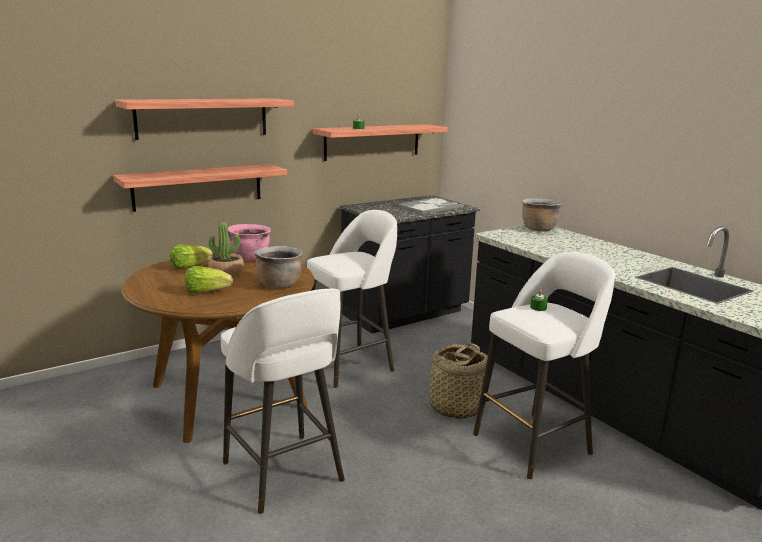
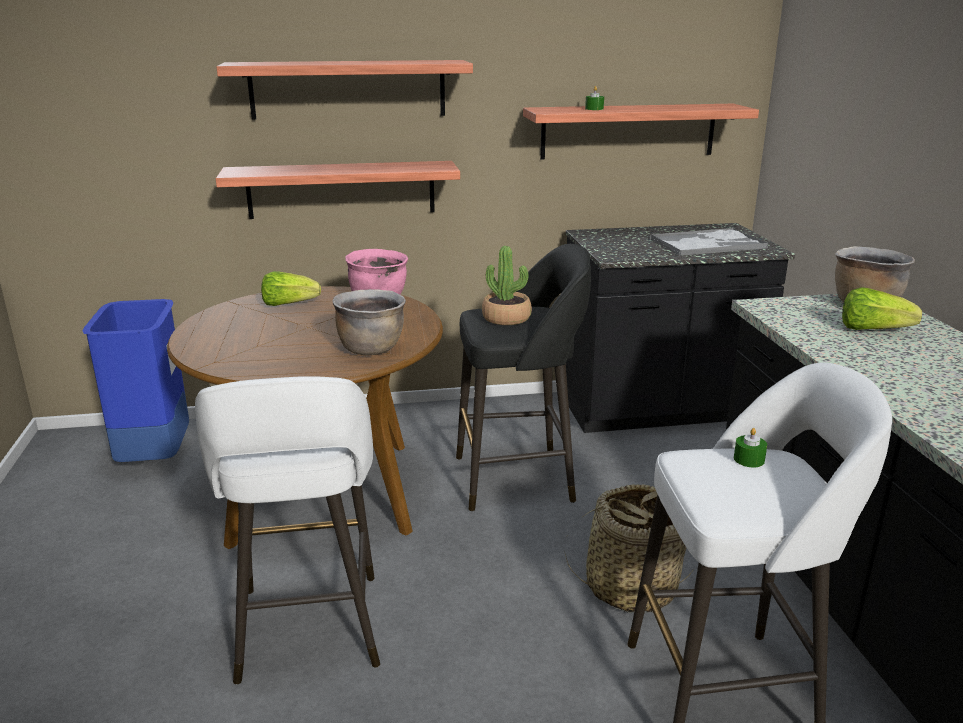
camera: 25 degrees right, 5 degrees up
(77, 400) = (154, 457): none -> blue trash can
(206, 292) = (267, 346): lettuce -> lettuce (872, 330)
(226, 271) = (326, 317): potted plant -> potted plant (506, 318)
(350, 365) = (518, 478): white stool -> black stool

